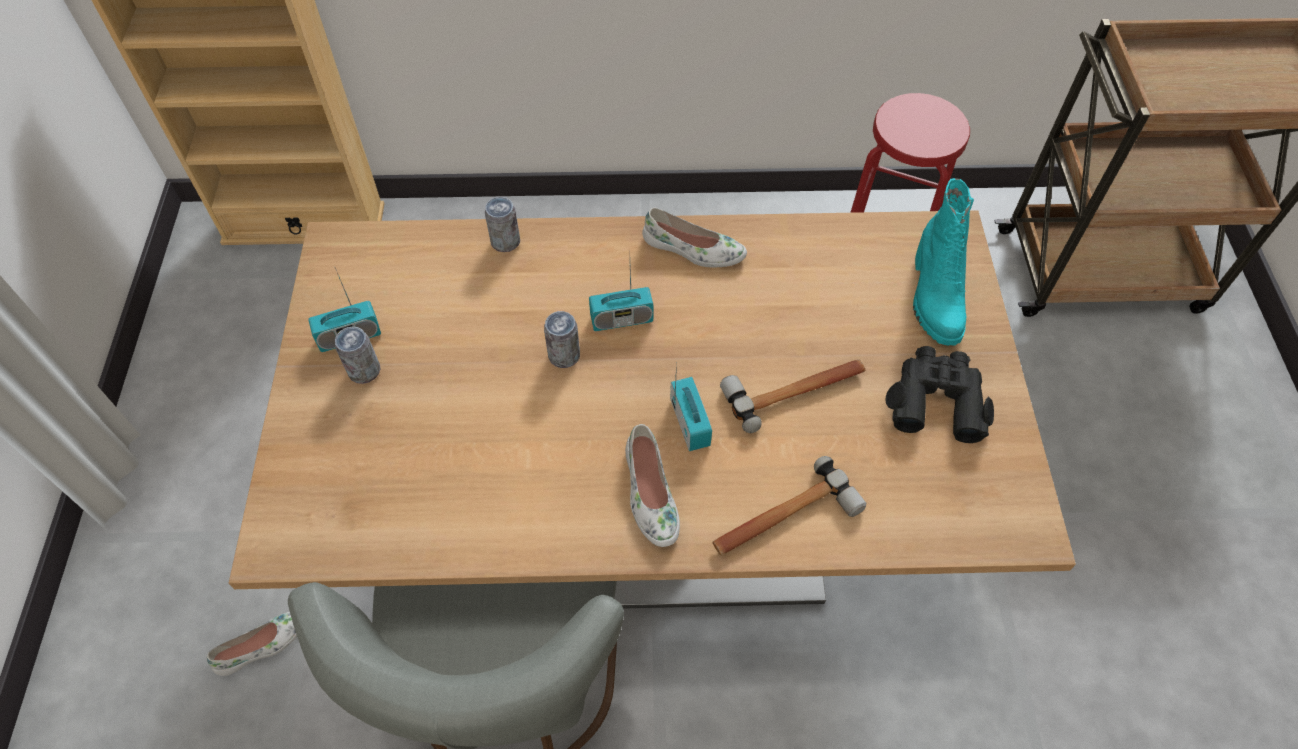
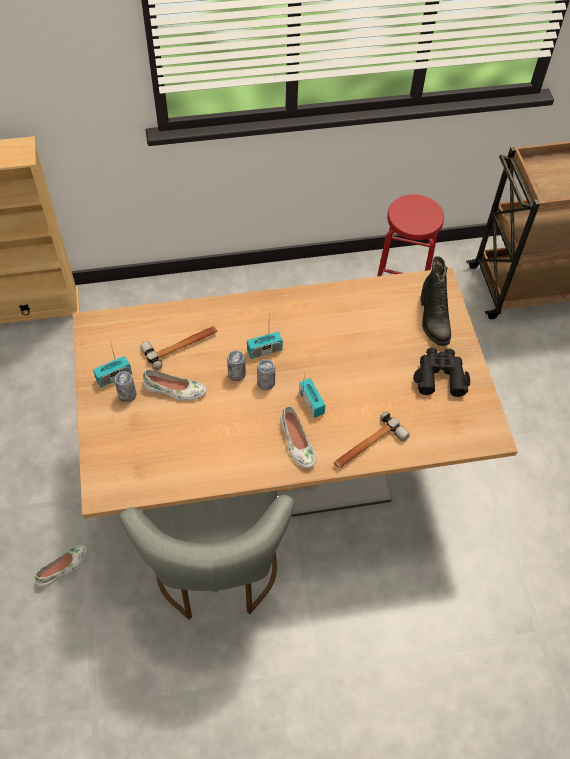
camera: 10 degrees left, 0 degrees up
(505, 242) = (190, 313): can -> can (266, 383)
(693, 249) = (297, 306): white shoe -> white shoe (174, 390)
(796, 390) = (365, 379): hammer -> hammer (181, 345)
(933, 298) = (433, 320): turquoise boot -> black boot

